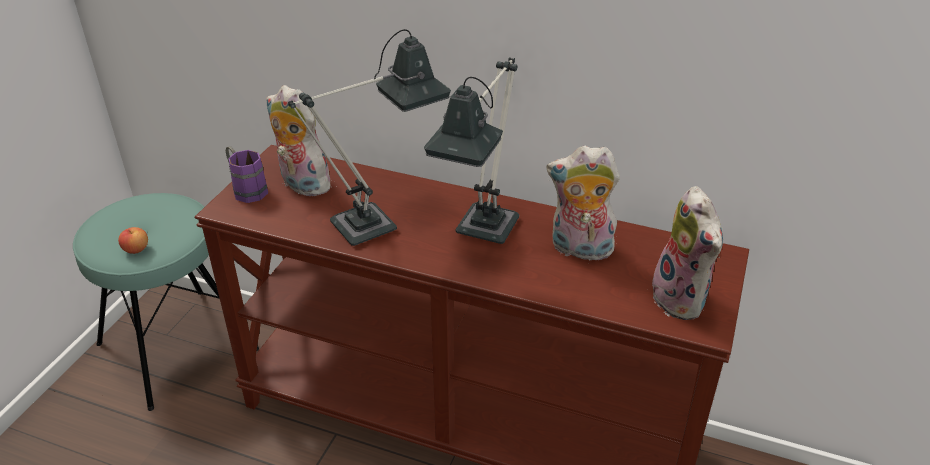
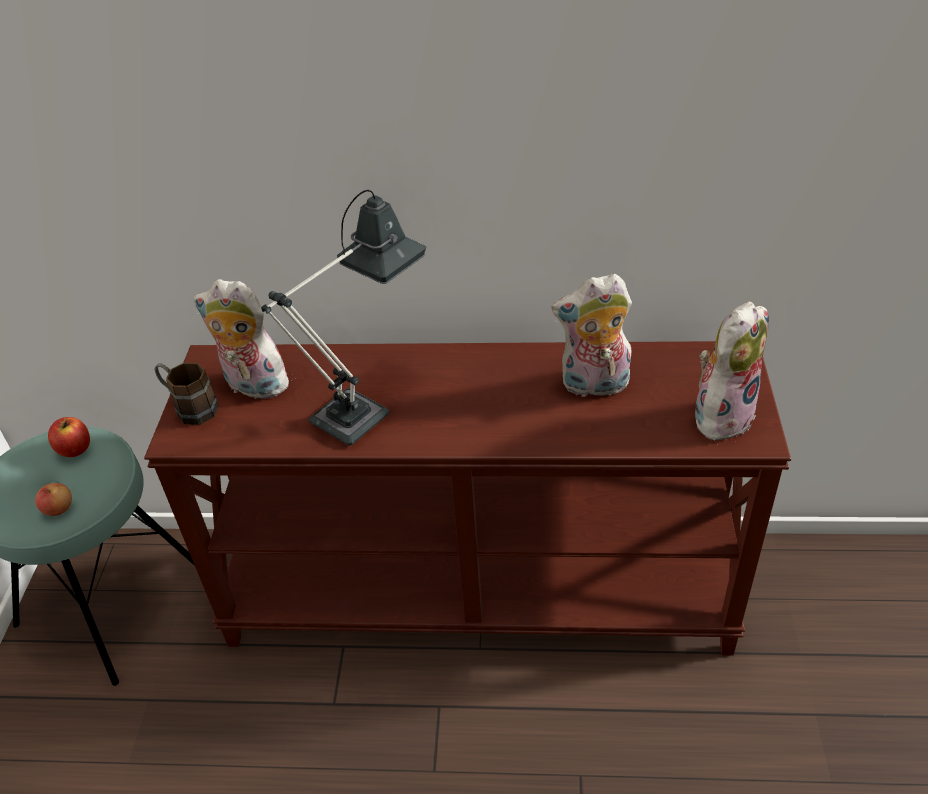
camera: 15 degrees left, 5 degrees up
(168, 209) = (75, 449): none -> apple
(246, 189) = (190, 408): purple mug -> brown mug
(482, 235) = (484, 395): table lamp -> none
(683, 300) = (721, 414): plush toy -> plush toy turned 105 degrees counterclockwise

